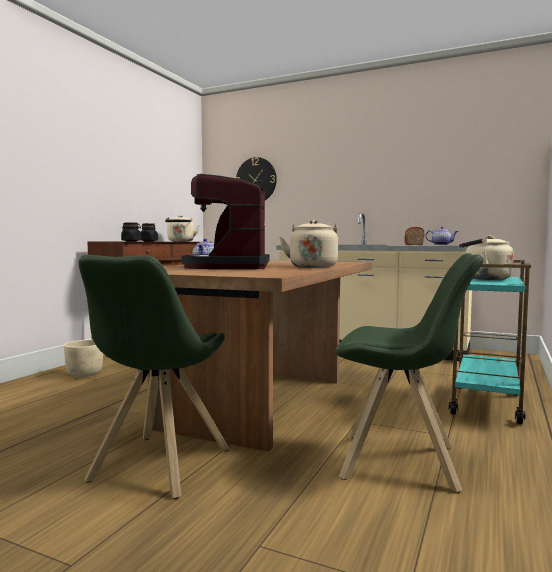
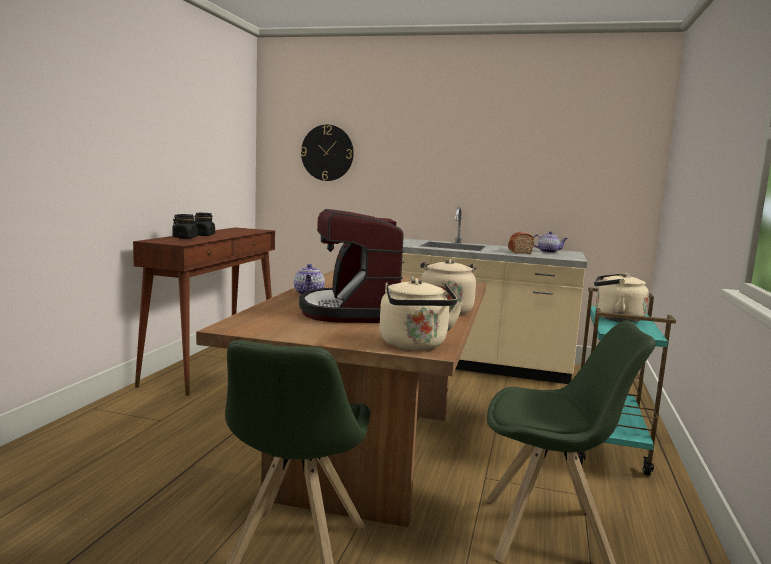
camera: 10 degrees left, 5 degrees up
(85, 374) = (139, 412): beige planter -> none
(181, 241) = (238, 230): beige kettle -> beige kettle (415, 345)

